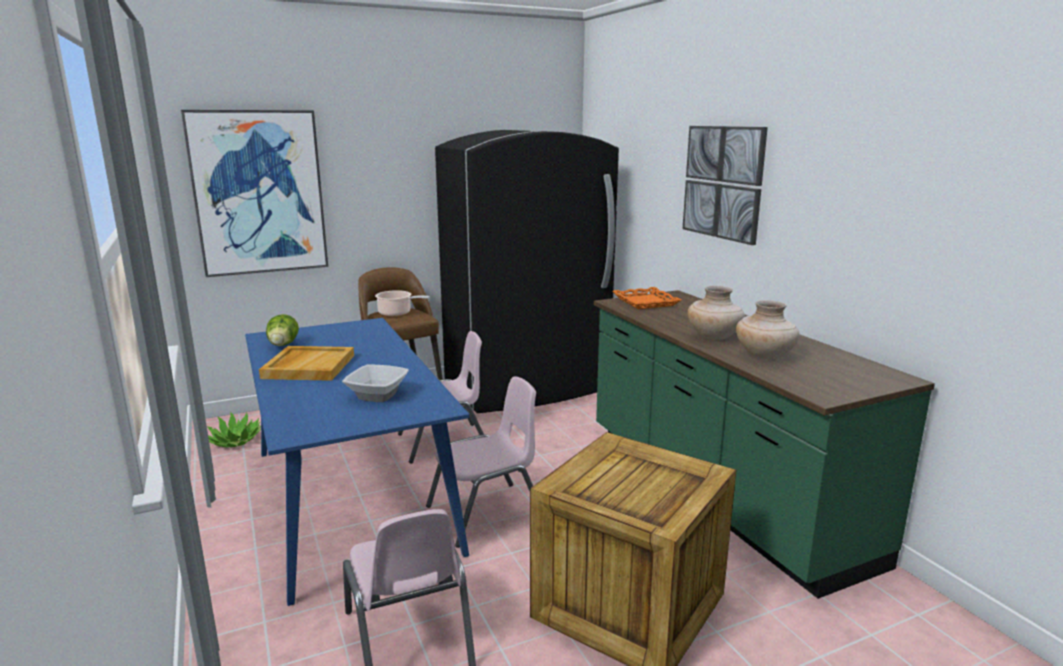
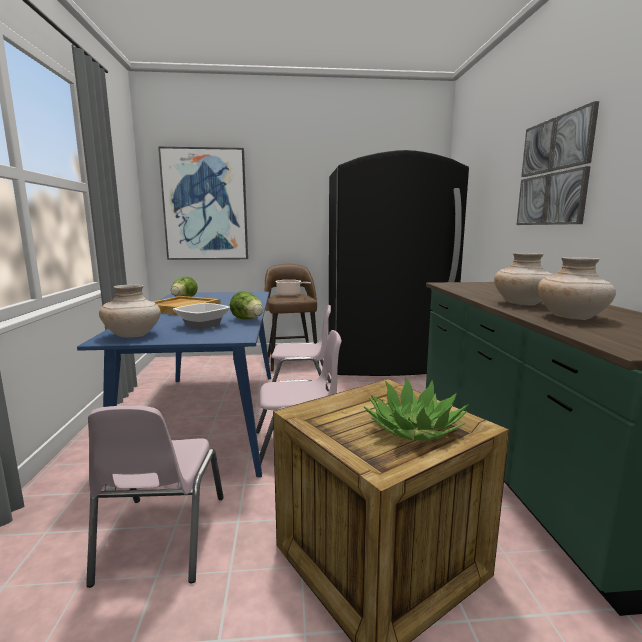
camera: 20 degrees right, 5 degrees down
(234, 441) = (167, 371): potted plant -> potted plant (414, 429)
(314, 424) = (133, 335): none -> beige vase
(421, 378) = (248, 320): none -> lettuce
(646, 302) = (472, 285): orange tray -> none

